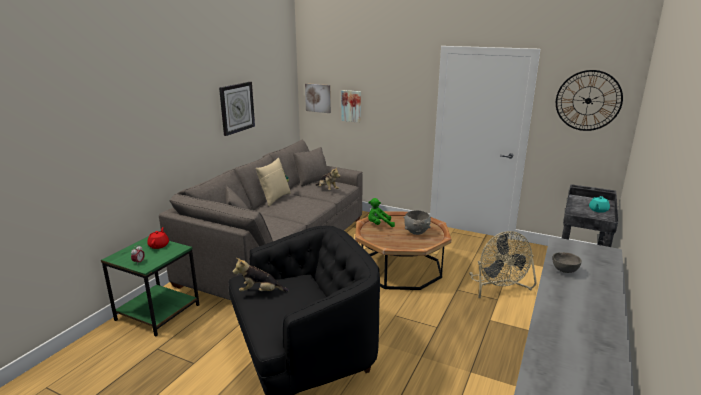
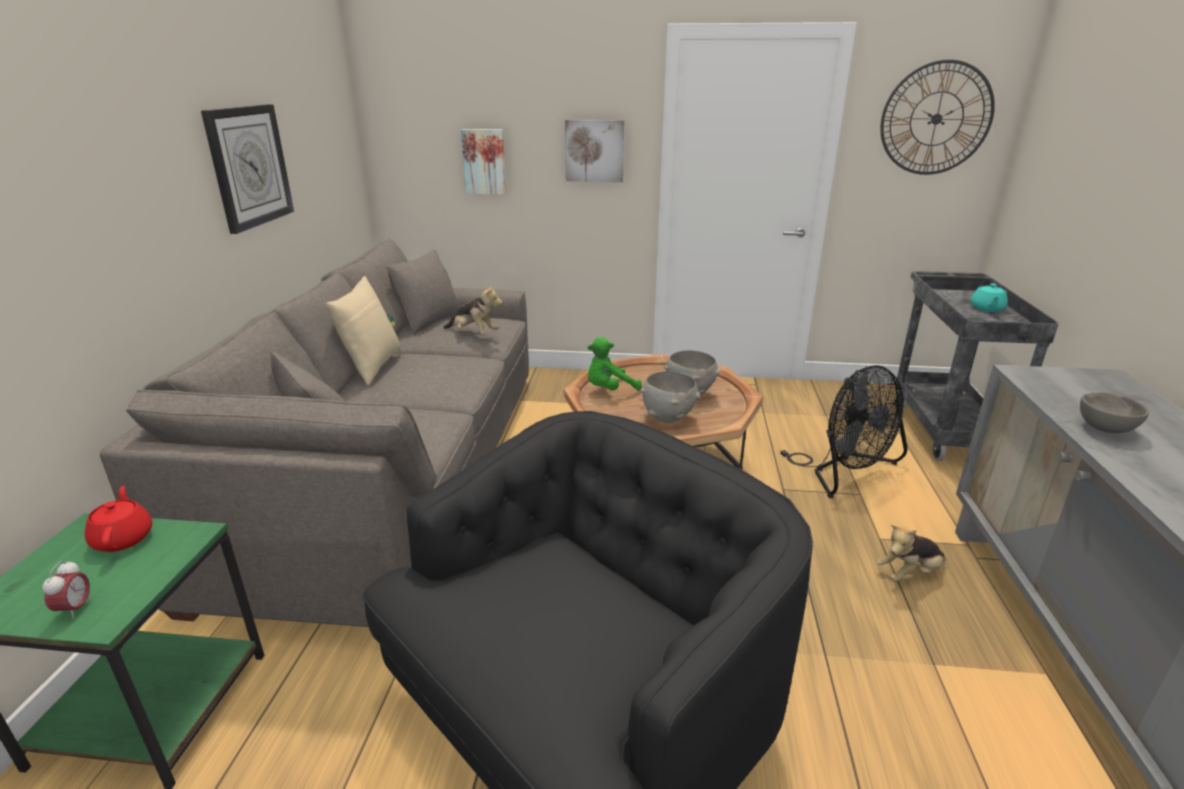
camera: 20 degrees left, 5 degrees up
(260, 292) = (477, 616): plush toy -> plush toy (909, 573)
(318, 98) = (409, 150): picture -> picture (594, 151)
(397, 241) = (668, 418): none -> grey bowl
(497, 287) = (842, 471): beige fan -> black fan

